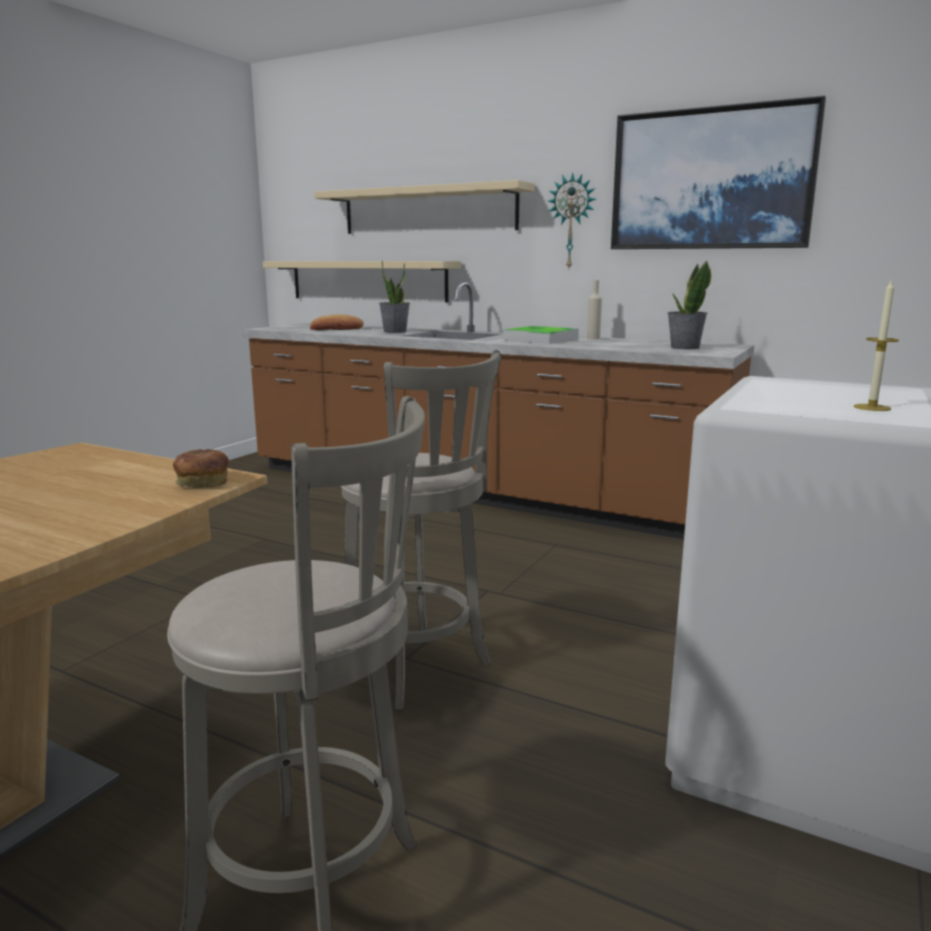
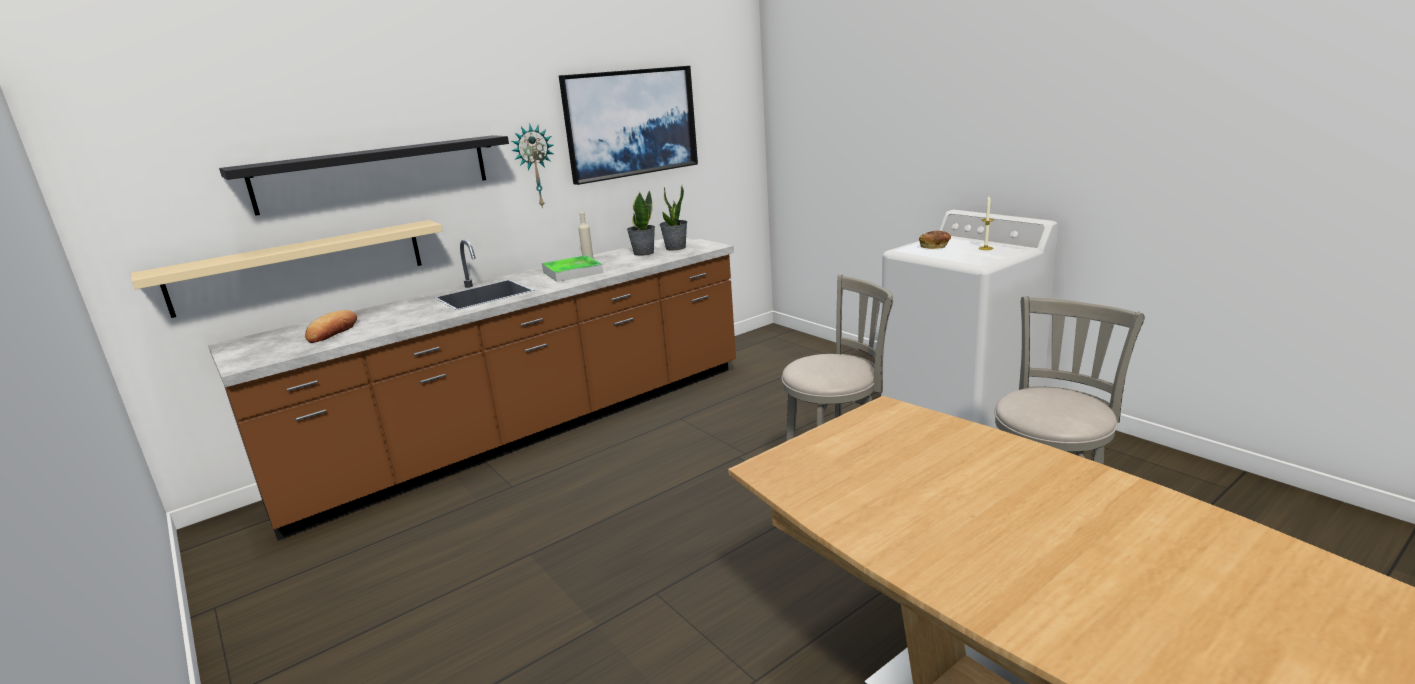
camera: 65 degrees left, 5 degrees up
(202, 483) = (897, 413): bread -> bread (935, 247)
(395, 331) = (412, 310): potted plant -> potted plant (643, 253)
(428, 210) = (374, 173): beige shelf -> black shelf

